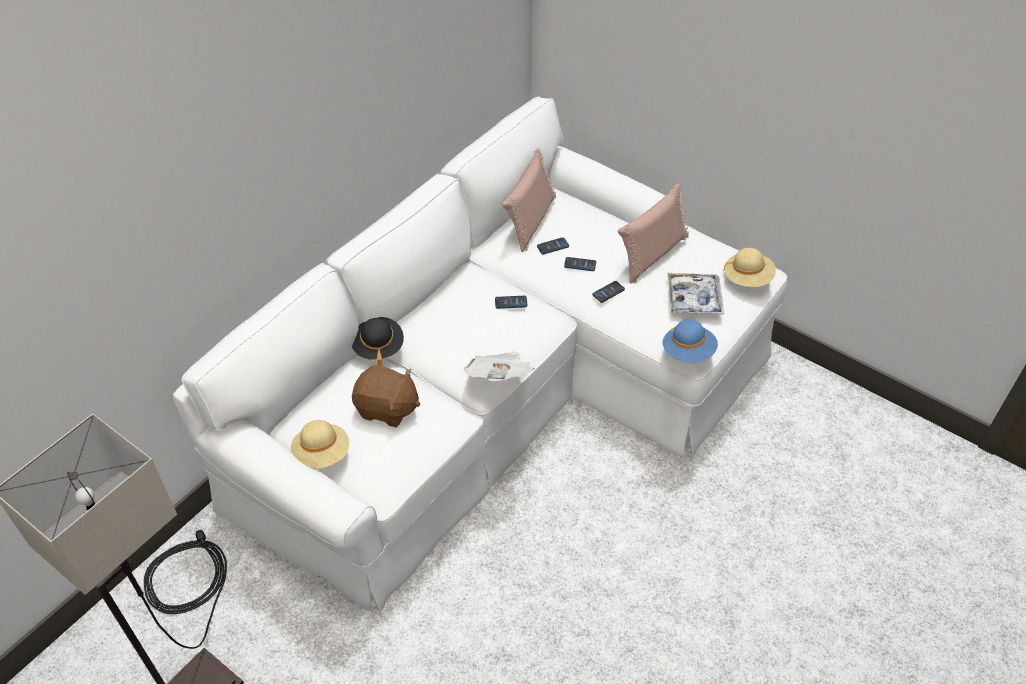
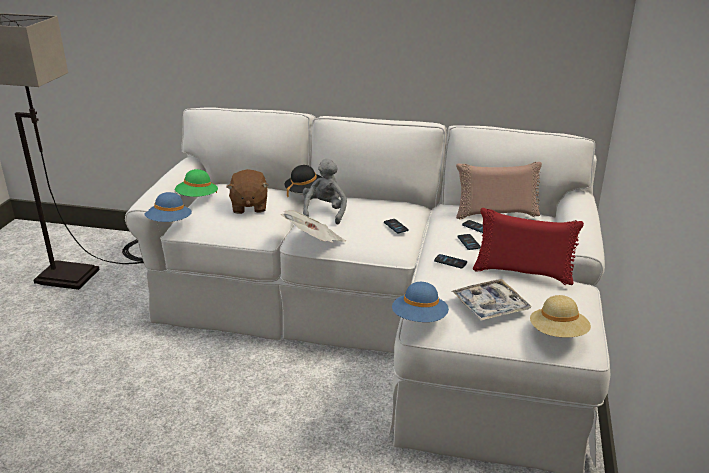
camera: 65 degrees right, 20 degrees down
(322, 454) = (197, 198): beige hat -> green hat
(376, 498) = (169, 223): none -> blue hat
(437, 347) = (325, 212): none -> grey plush toy
(652, 255) = (523, 273): beige pillow -> red pillow

